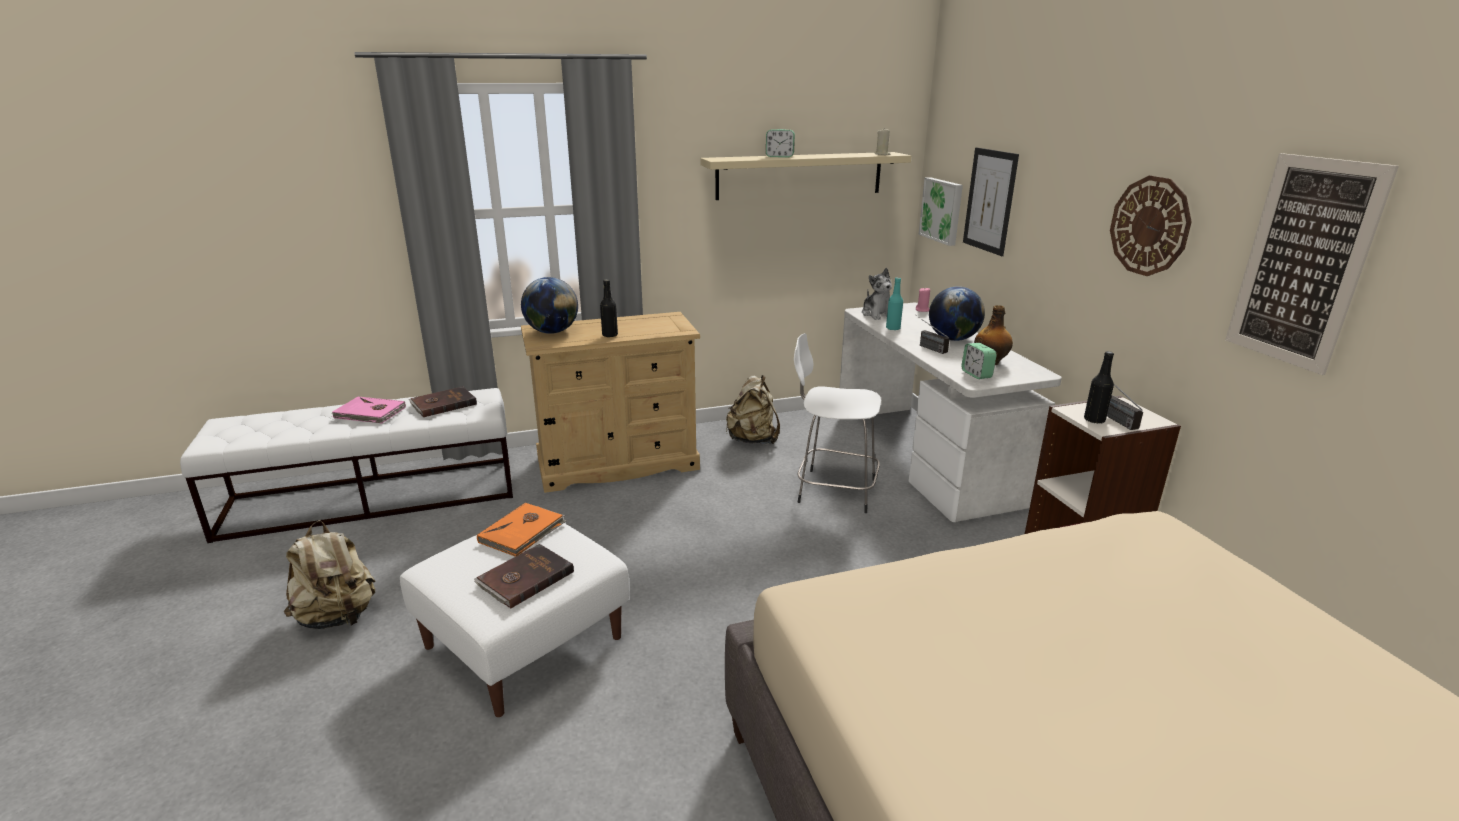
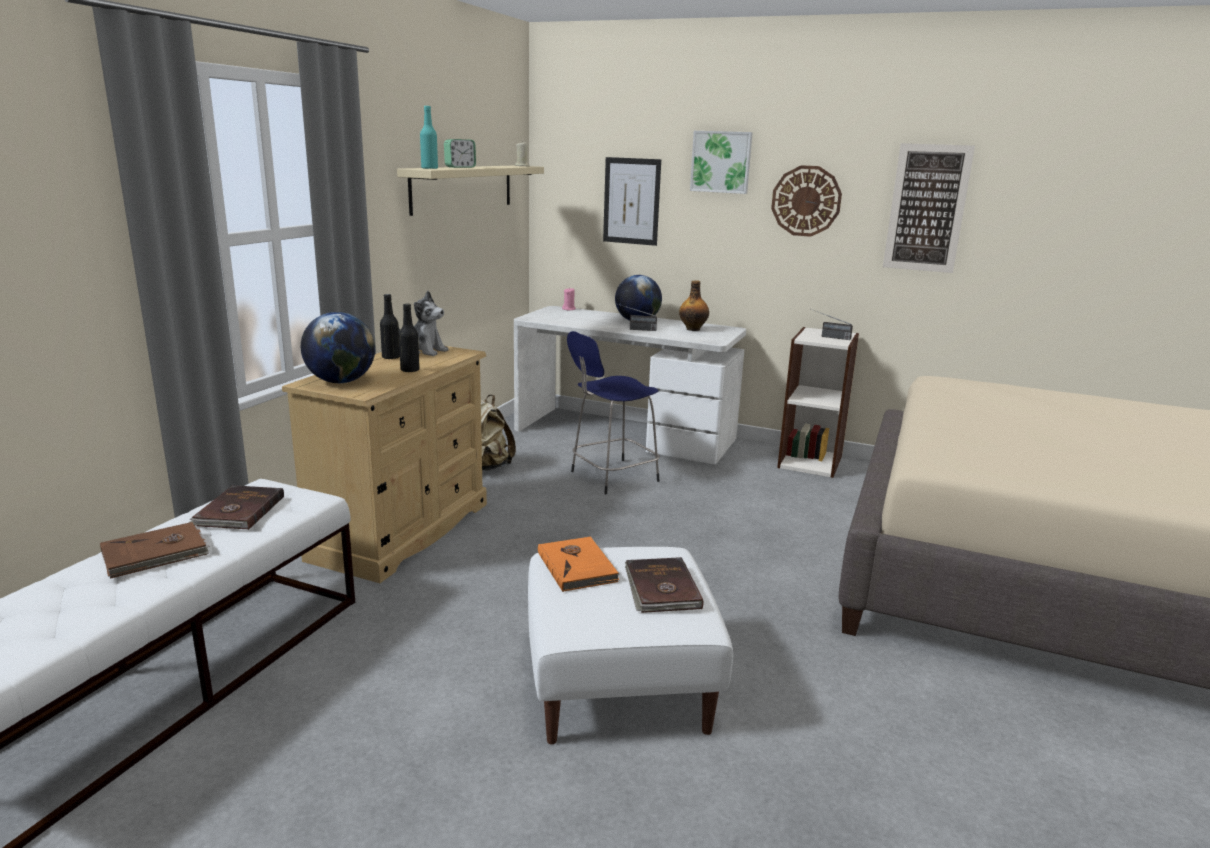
camera: 50 degrees left, 5 degrees down
(338, 617) = (401, 791): beige backpack -> none
(370, 413) = (156, 554): pink book -> brown book
(833, 490) = (611, 477): white stool -> blue stool
(877, 314) = (547, 317): plush toy -> plush toy (423, 351)
(893, 328) = (584, 323): turquoise bottle -> turquoise bottle (429, 168)
(942, 210) = (568, 216): picture -> picture (721, 162)
(976, 374) = (705, 337): alarm clock -> none
(1094, 420) = (825, 340): black bottle -> black bottle (391, 357)

